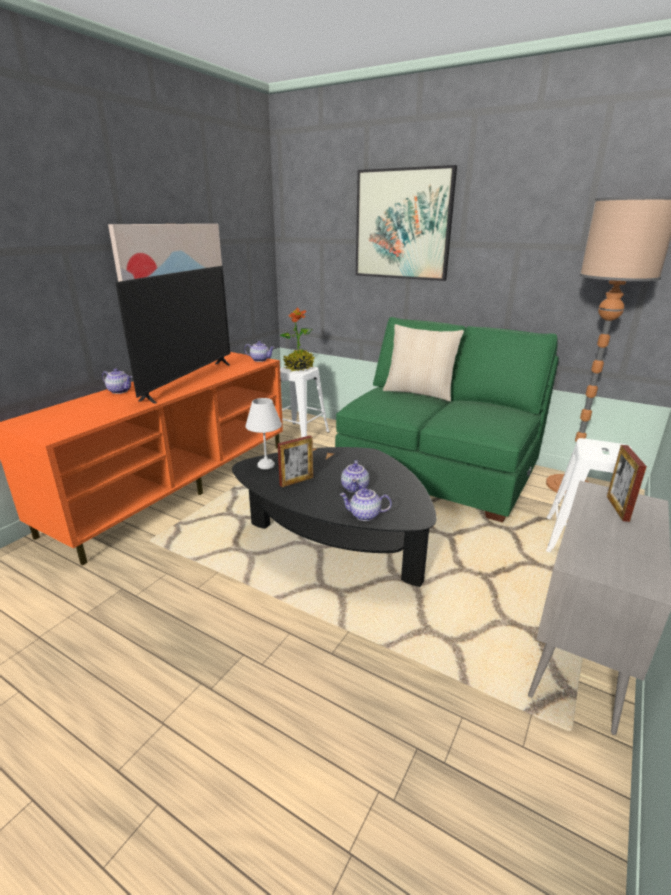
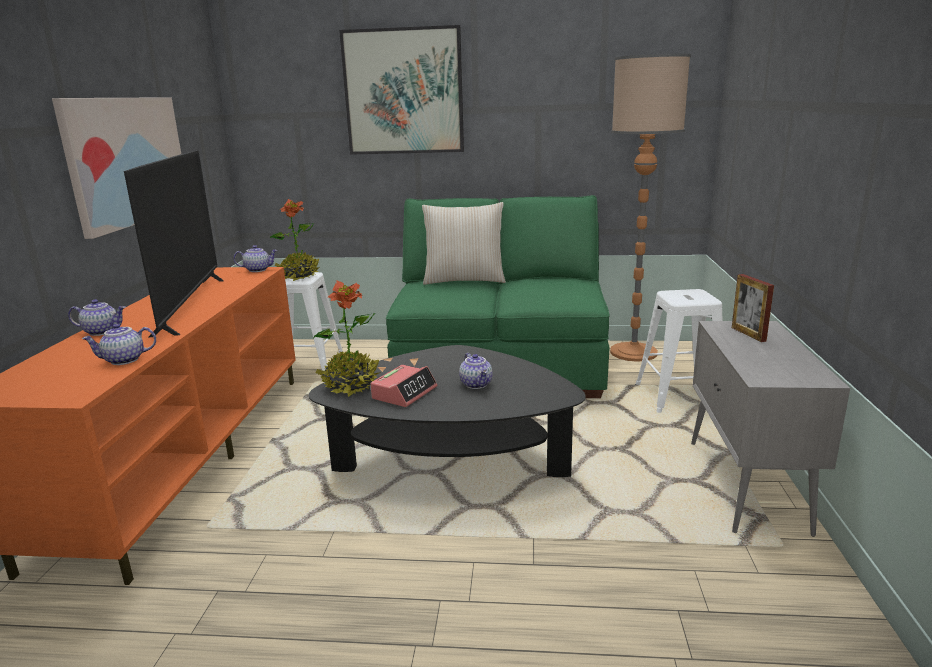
camera: 25 degrees left, 5 degrees down
(266, 464) = (350, 385): white table lamp -> potted plant
(296, 481) = (404, 393): picture frame -> alarm clock
(364, 515) = (512, 405): teapot -> teapot (124, 360)

